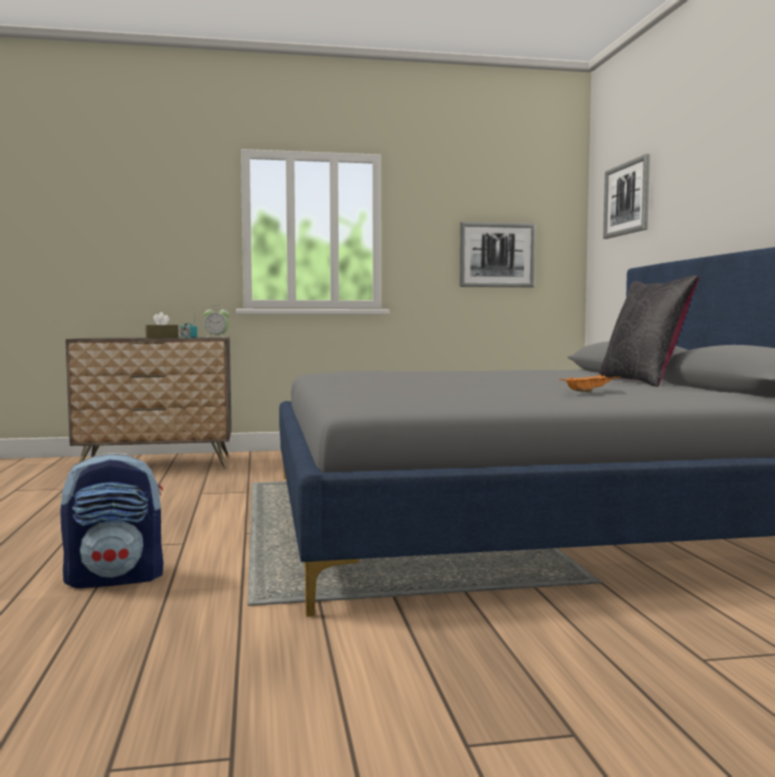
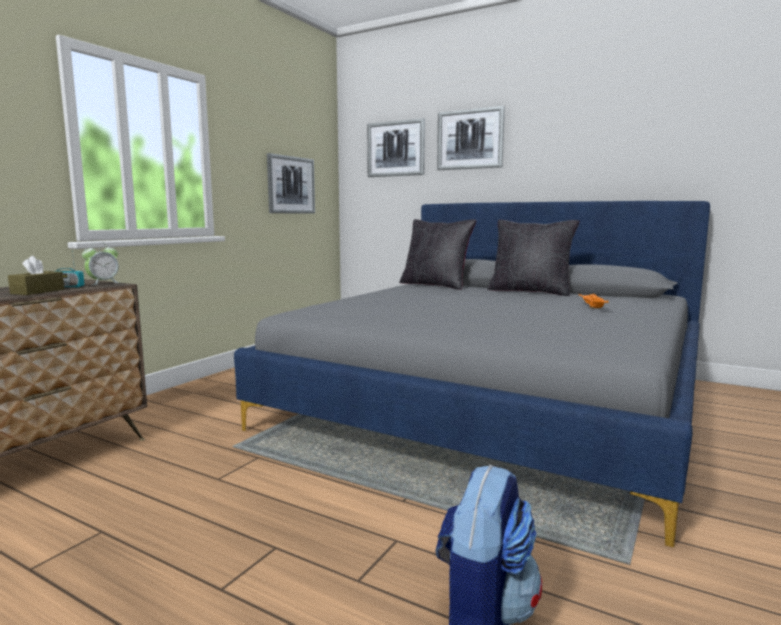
camera: 50 degrees left, 5 degrees up
(575, 371) = (435, 285): none -> black pillow
(686, 173) = (470, 139): none -> picture

